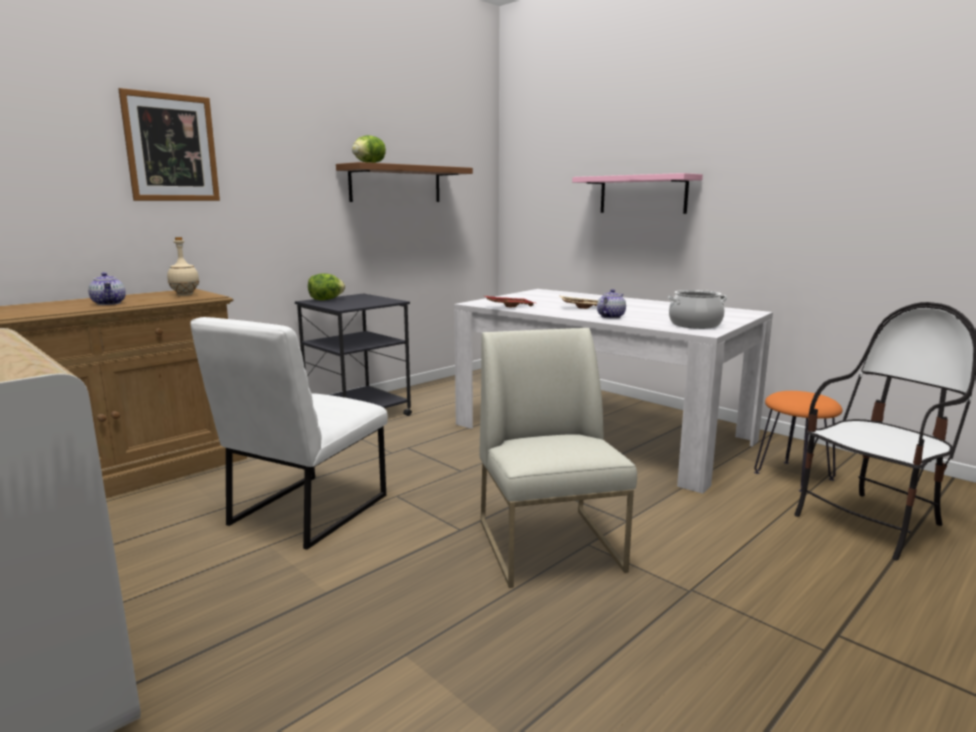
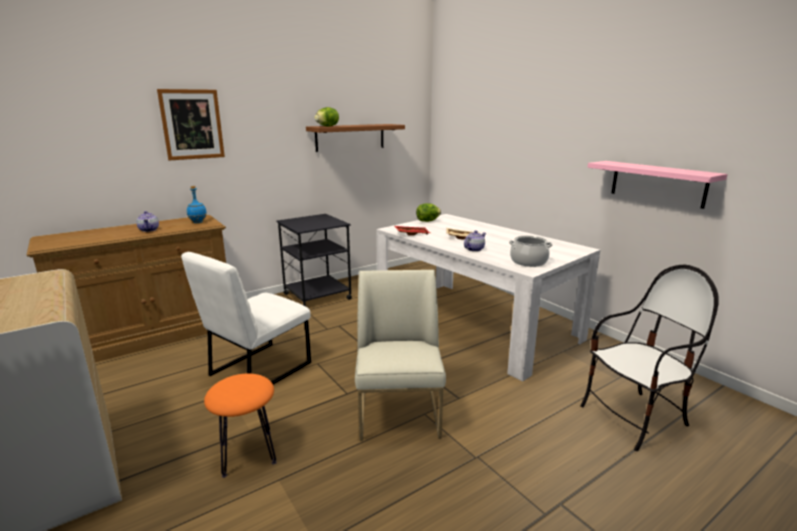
camera: 10 degrees right, 5 degrees up
(185, 295) = (198, 222): beige bottle -> blue bottle
(326, 300) = (296, 220): lettuce -> lettuce (427, 221)
(642, 194) = (522, 150): pink shelf -> pink shelf (657, 183)
(793, 476) = (597, 373): orange stool -> orange stool (247, 453)

